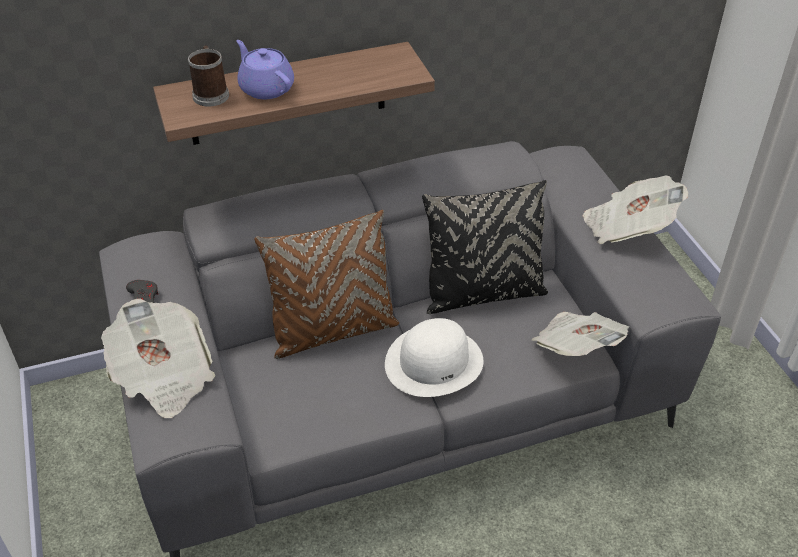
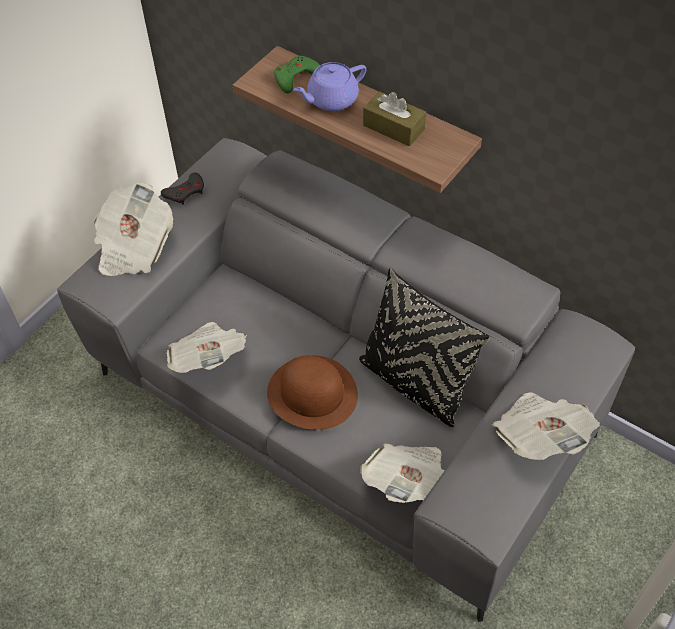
camera: 55 degrees right, 10 degrees up
(211, 93) = (296, 77): mug -> green game controller
(266, 88) = (331, 100): purple teapot -> purple teapot turned 135 degrees counterclockwise
(324, 415) = (208, 359): none -> newspaper
(333, 331) = (292, 313): brown pillow -> none
(342, 73) = (393, 127): none -> brown tissue box
(434, 361) = (312, 393): white hat -> brown hat

